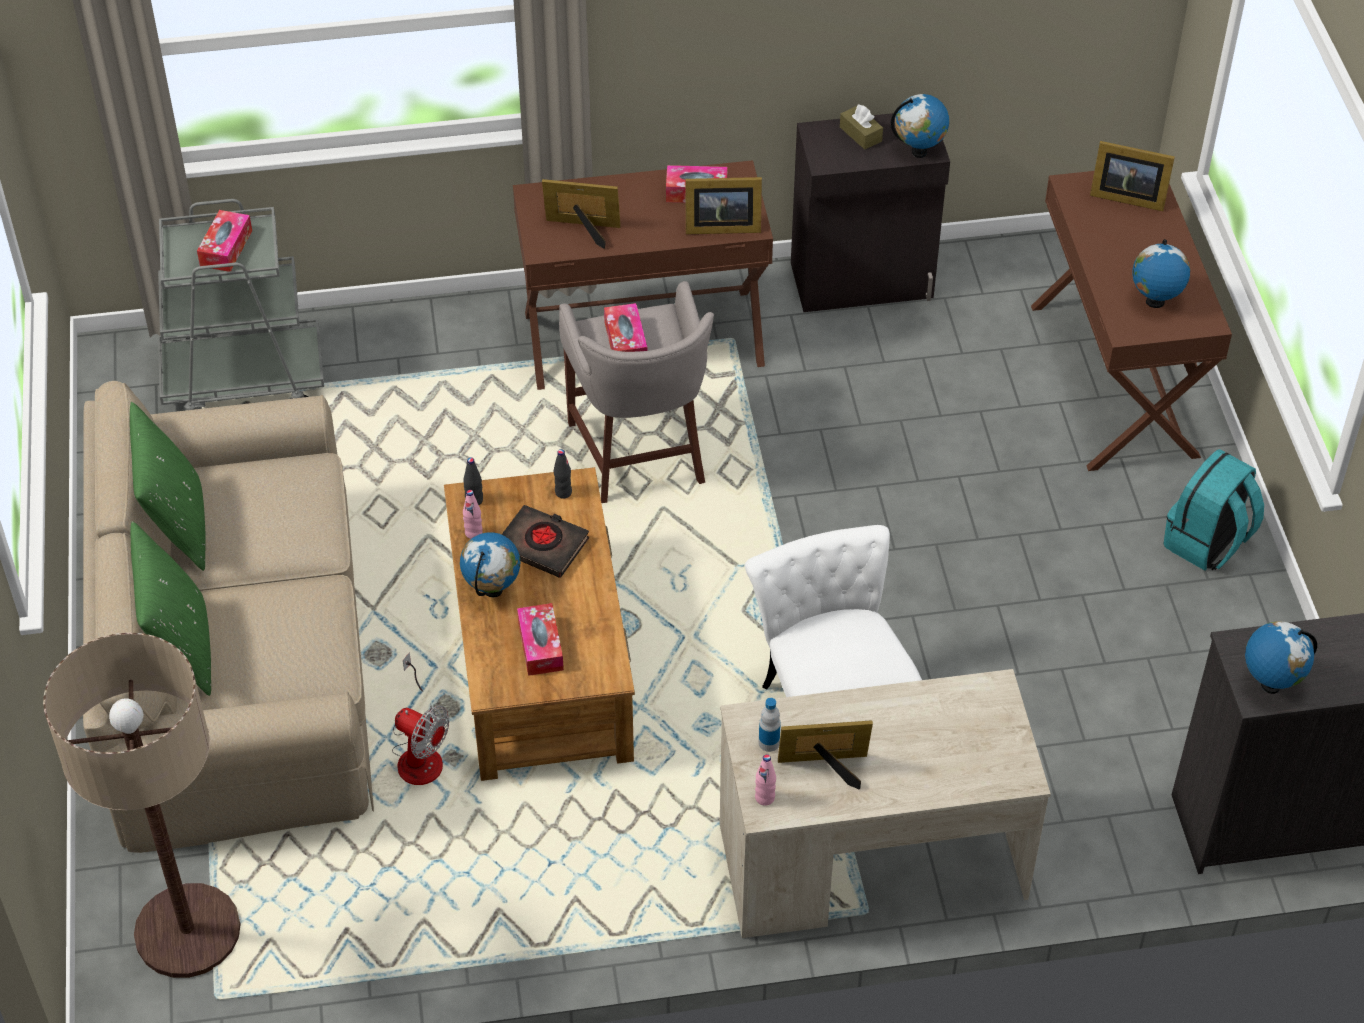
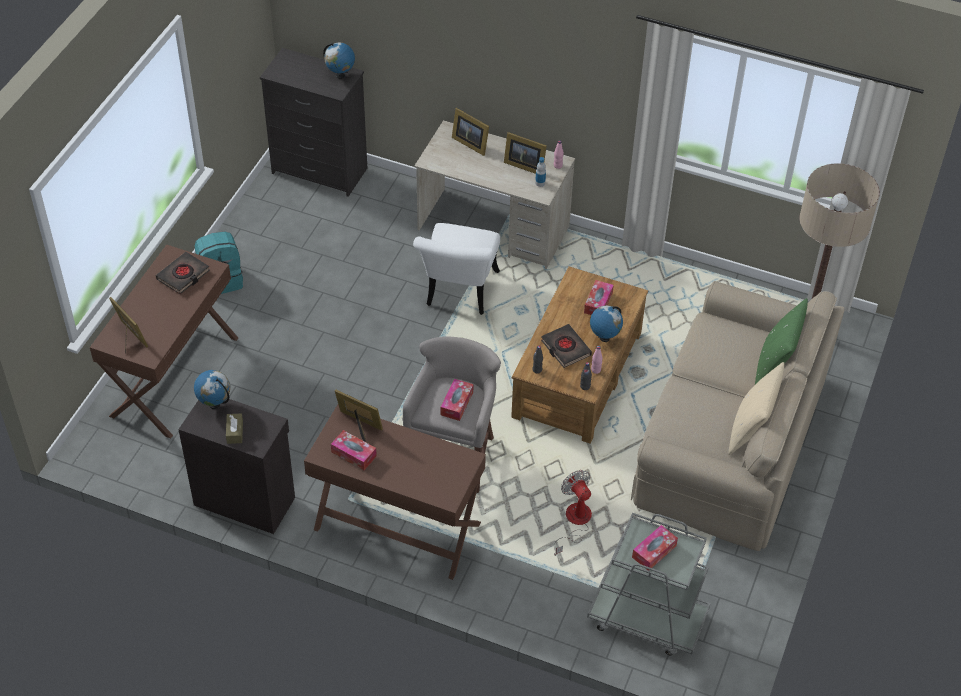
camera: 150 degrees left, 0 degrees up
(178, 525) = (750, 430): green pillow -> beige pillow
(419, 752) = (662, 359): fan -> fan (574, 522)
(584, 230) = (436, 460): picture frame -> picture frame (470, 143)
(1154, 302) = (183, 275): globe -> black book

